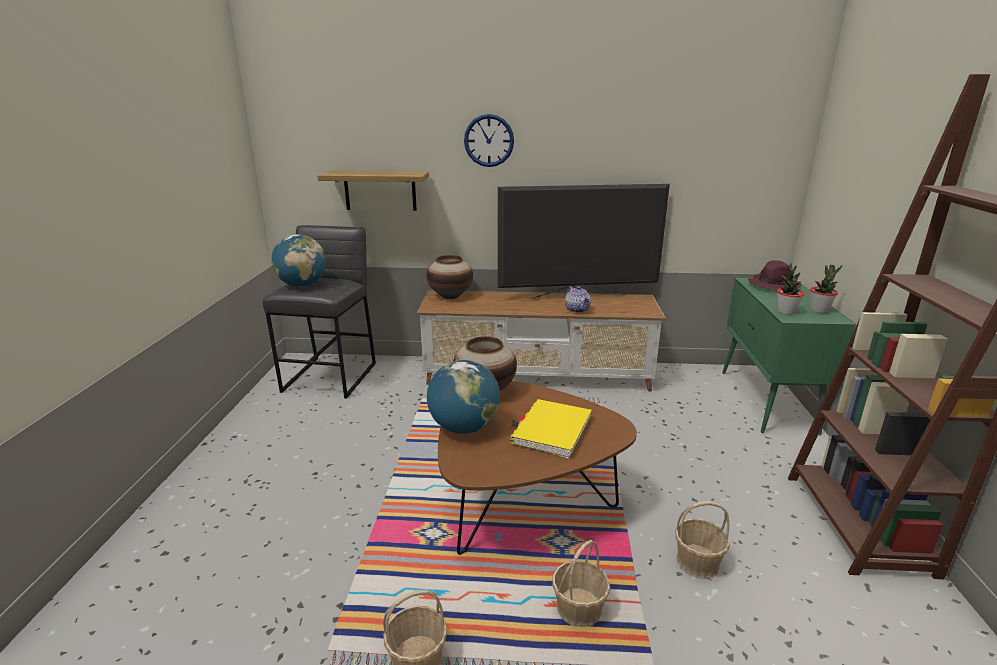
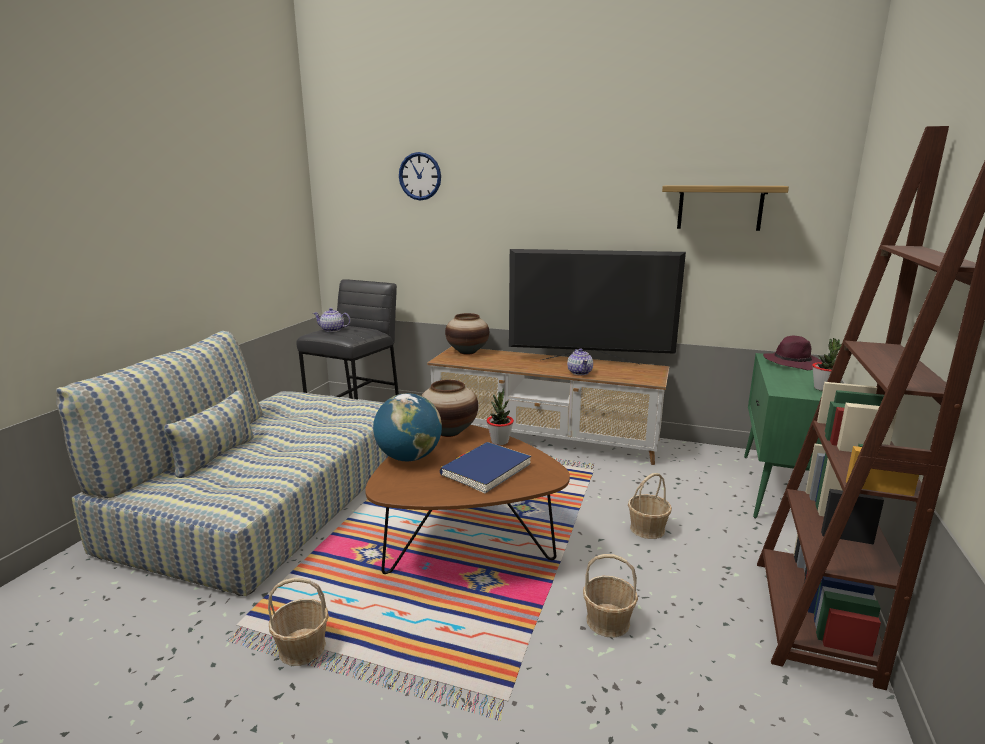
camera: 15 degrees right, 5 degrees down
(279, 484) = (267, 496): none -> sofa
(302, 285) = (332, 330): globe -> teapot
(380, 190) = (413, 251): shelf -> shelf (720, 207)
(489, 140) = (509, 207): wall clock -> wall clock (420, 176)
(552, 431) = (486, 470): yellow book -> blue book
(579, 609) = (466, 638): basket -> basket (647, 529)
(786, 312) = (783, 386): potted plant -> potted plant (499, 441)

